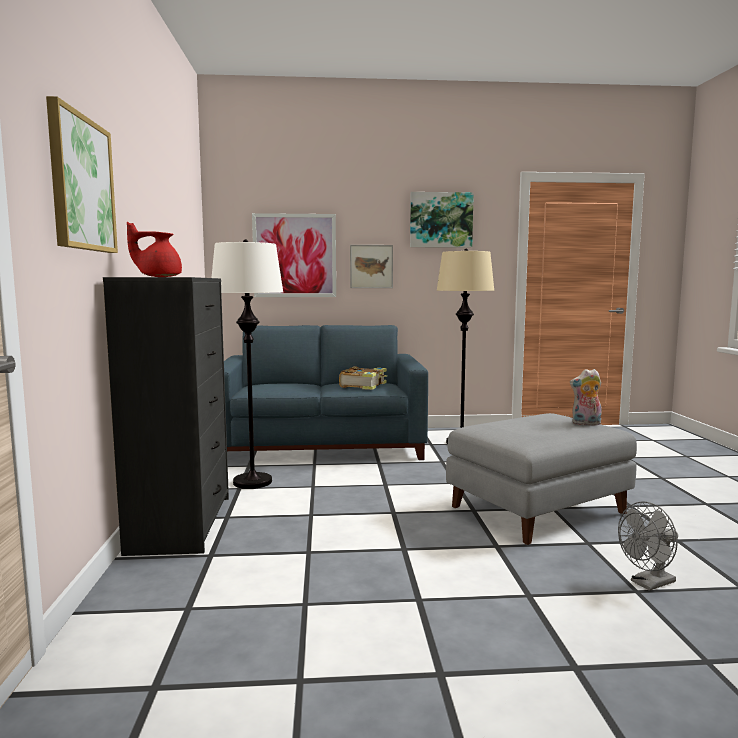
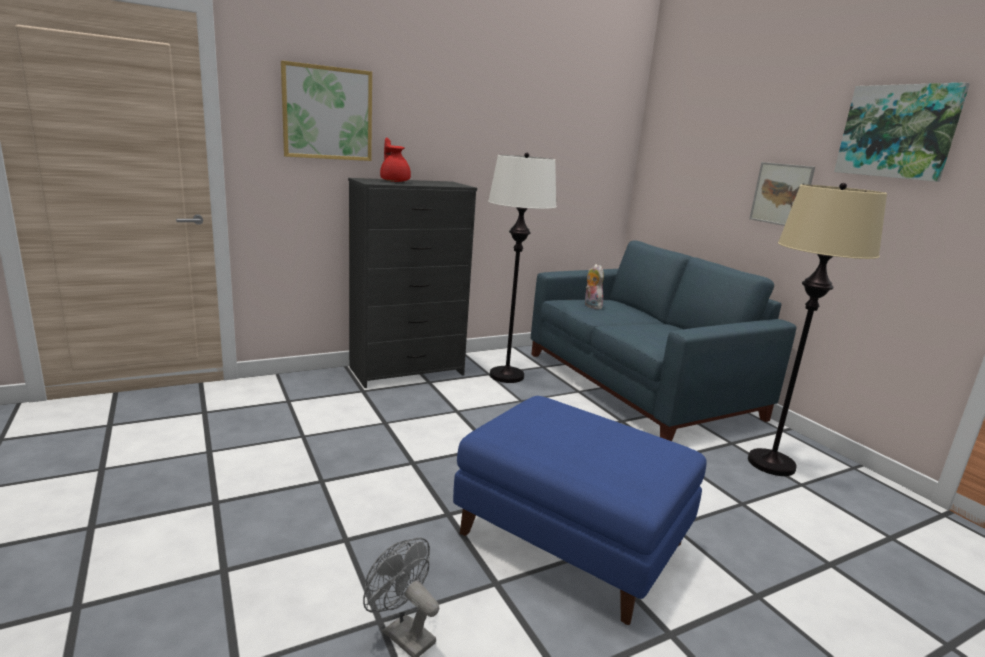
camera: 65 degrees right, 10 degrees up
(294, 255) = (704, 170): picture -> none
(364, 385) = (659, 335): book -> none
(538, 510) = (573, 539): grey ottoman -> blue ottoman
(586, 424) = (630, 470): plush toy -> plush toy (591, 306)

